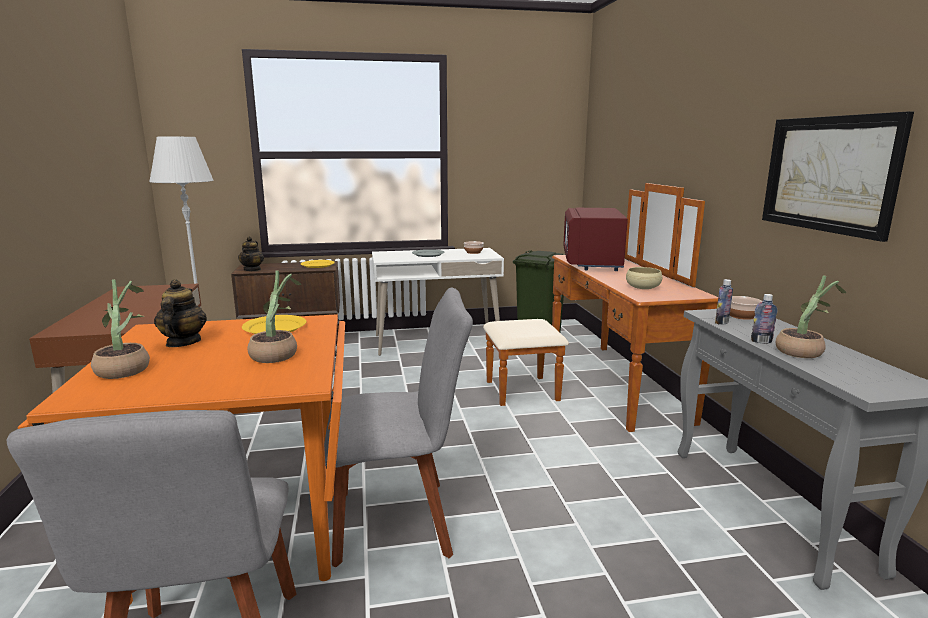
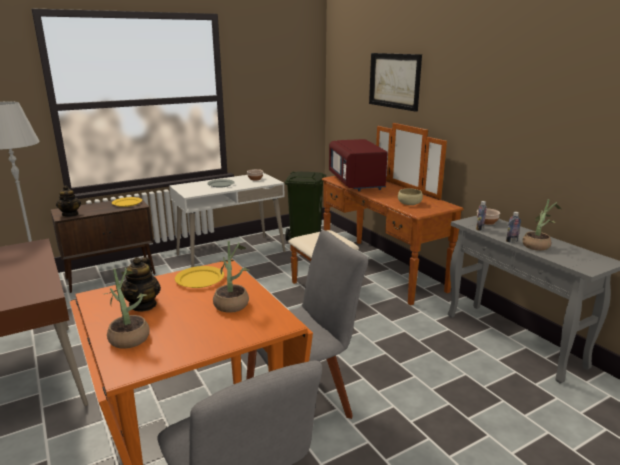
camera: 20 degrees left, 5 degrees up
(183, 342) = (143, 305): teapot -> teapot turned 150 degrees counterclockwise
(829, 174) = (539, 131): picture -> picture (394, 81)

